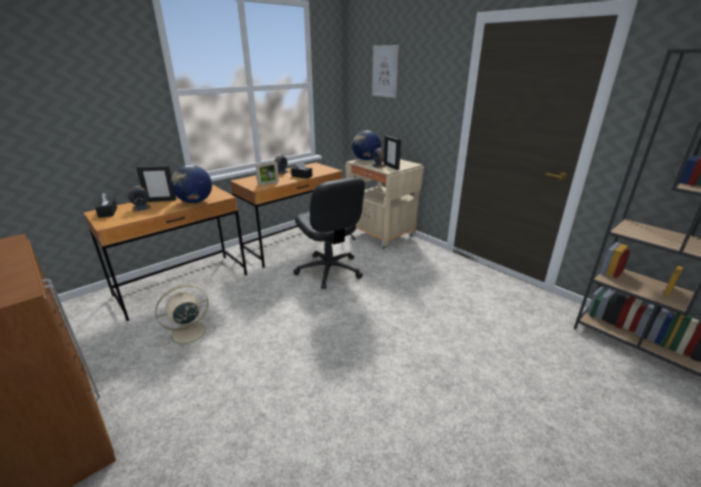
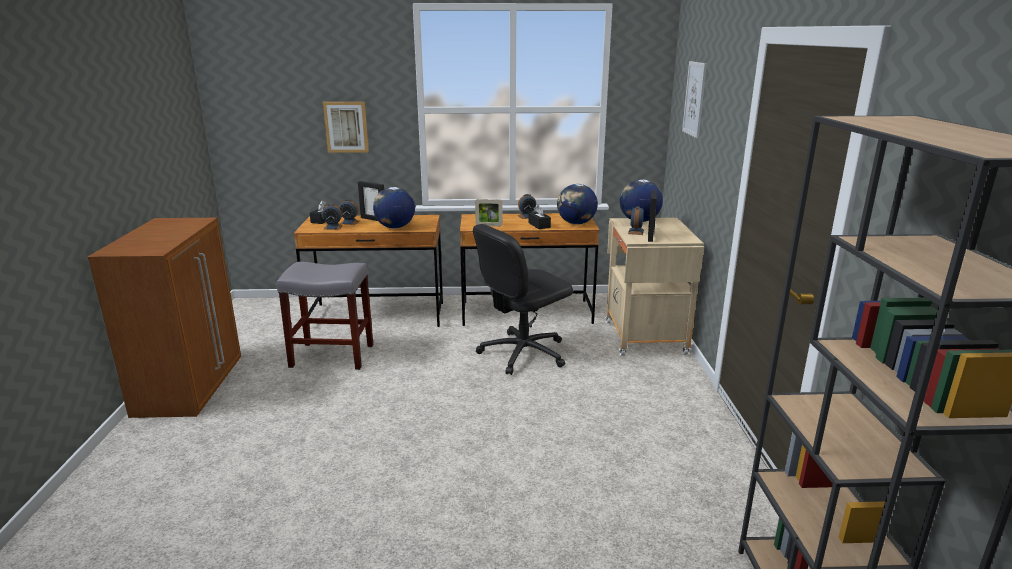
camera: 40 degrees right, 5 degrees down
(99, 115) = (346, 127): none -> picture
(132, 216) = (333, 227): none -> alarm clock
(187, 333) = (331, 356): beige fan -> grey stool
(322, 170) = (576, 223): none -> globe
(329, 270) = (523, 353): black office chair -> black office chair turned 45 degrees clockwise

